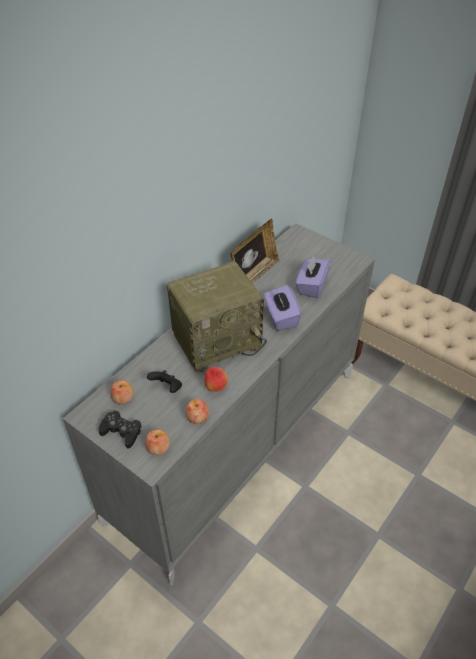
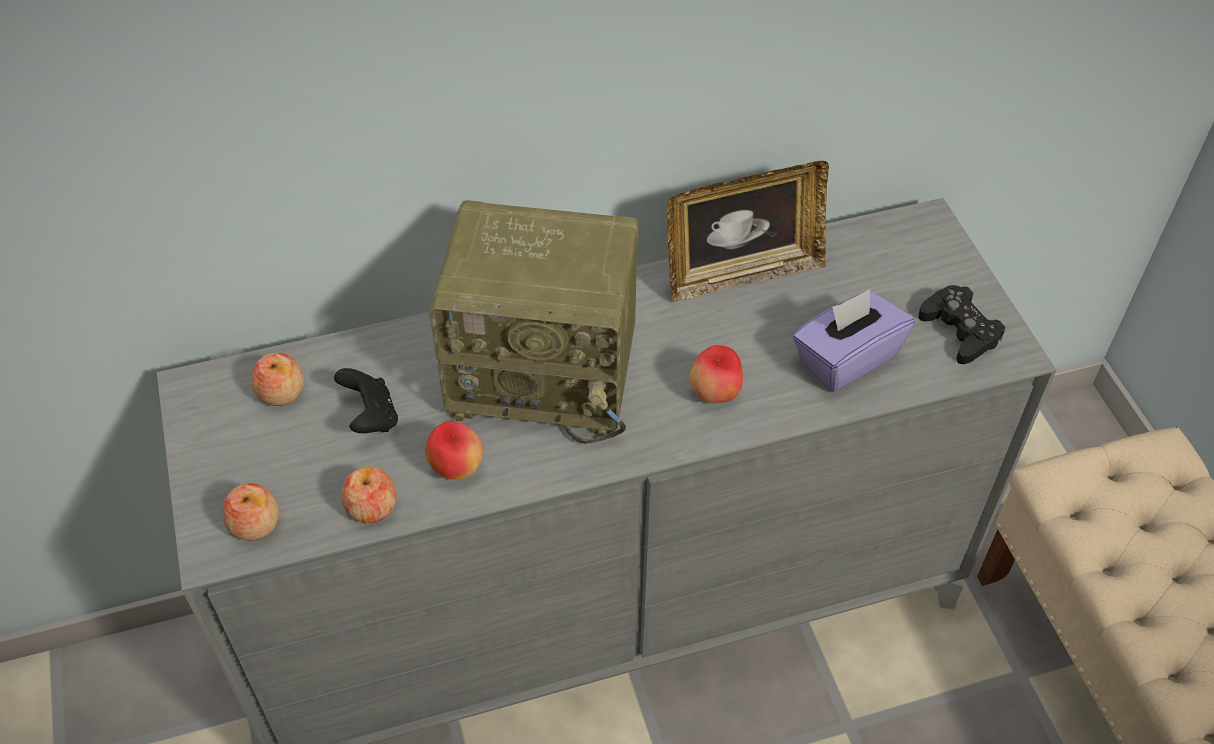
camera: 35 degrees right, 5 degrees up
(121, 432) = (223, 455): black game controller -> black game controller (960, 331)
(280, 317) = (715, 393): purple tissue box -> apple

